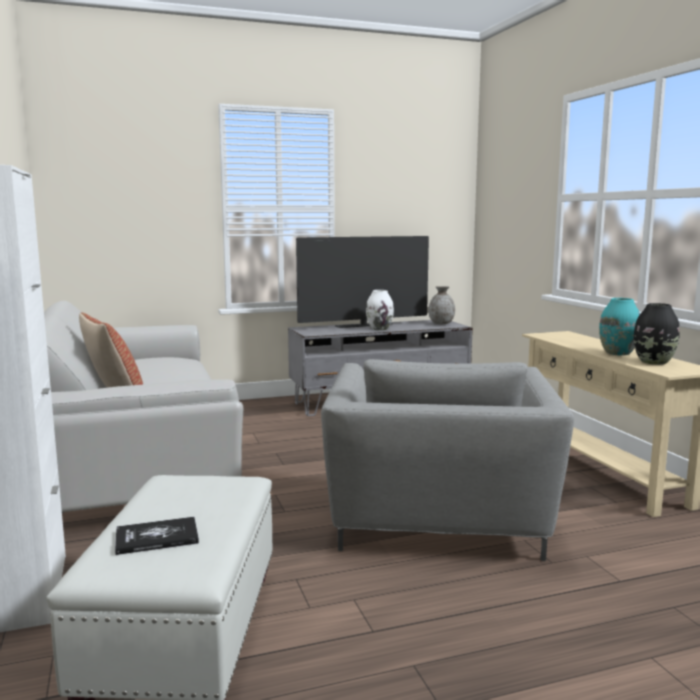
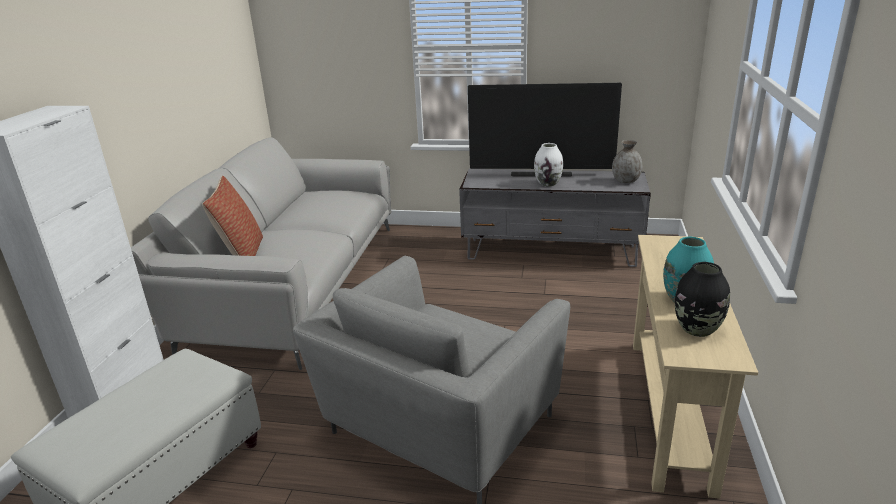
camera: 30 degrees right, 15 degrees up
(157, 537) = (106, 423): book -> none

